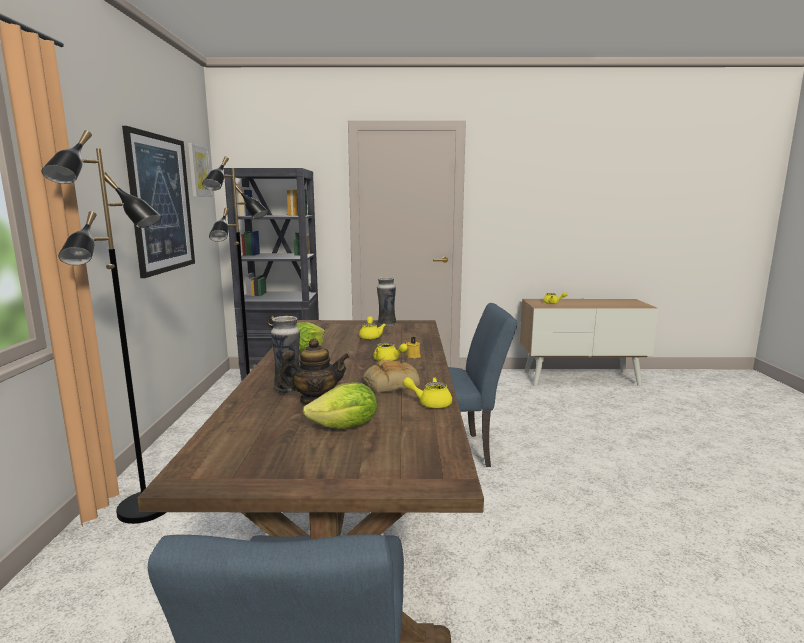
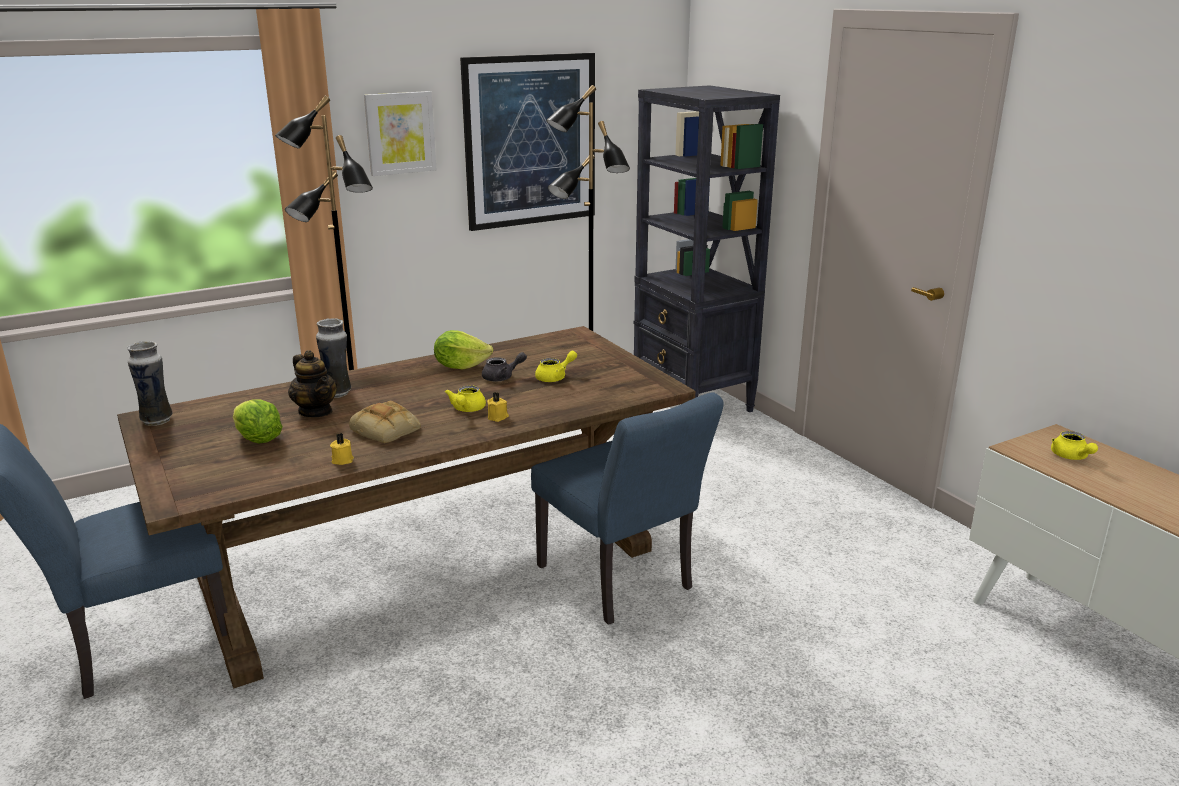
camera: 60 degrees right, 10 degrees up
(199, 171) = (640, 87): picture -> picture (400, 133)
(347, 346) = (502, 377): none -> grey teapot
(386, 325) = (619, 372): vase -> vase (157, 420)
(430, 403) = (342, 460): yellow teapot -> yellow candle

